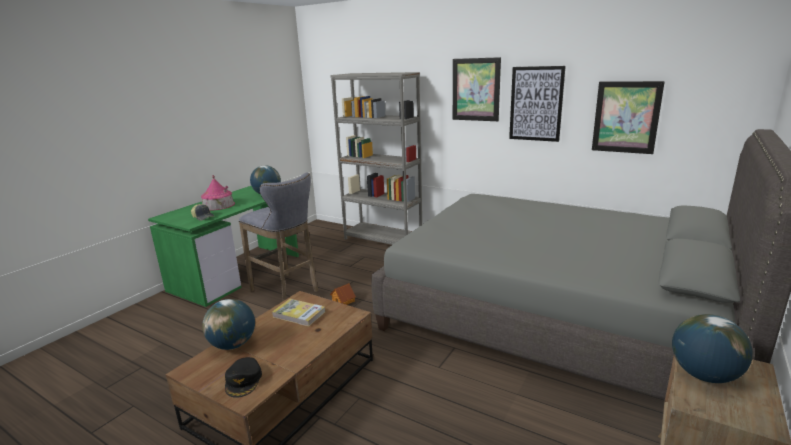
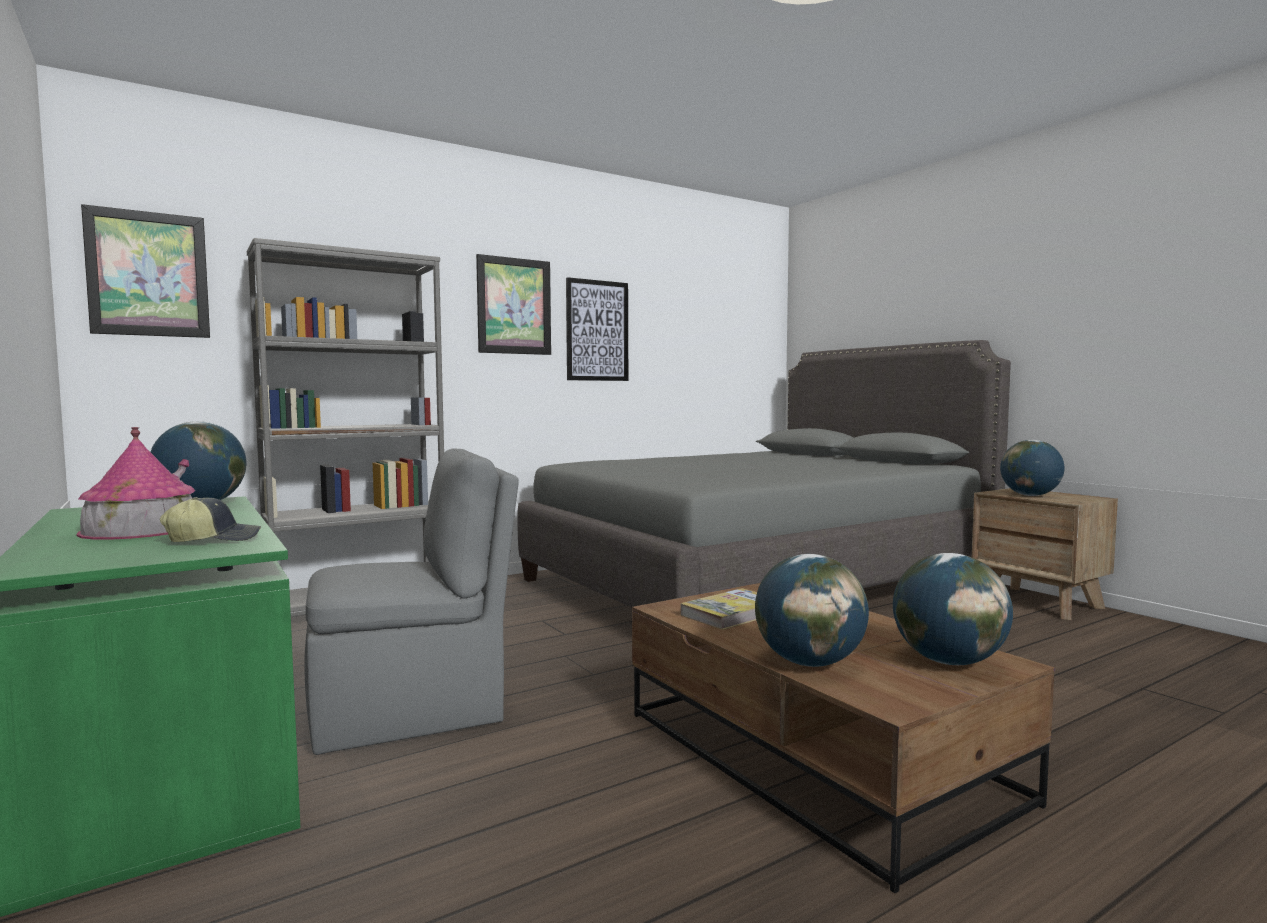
camera: 65 degrees left, 15 degrees down
(244, 381) = (948, 661): black cap -> globe
(287, 291) = (412, 710): grey stool -> grey chair
(343, 300) = (545, 668): toy house -> none
(626, 117) = (688, 349): picture -> picture (148, 274)

